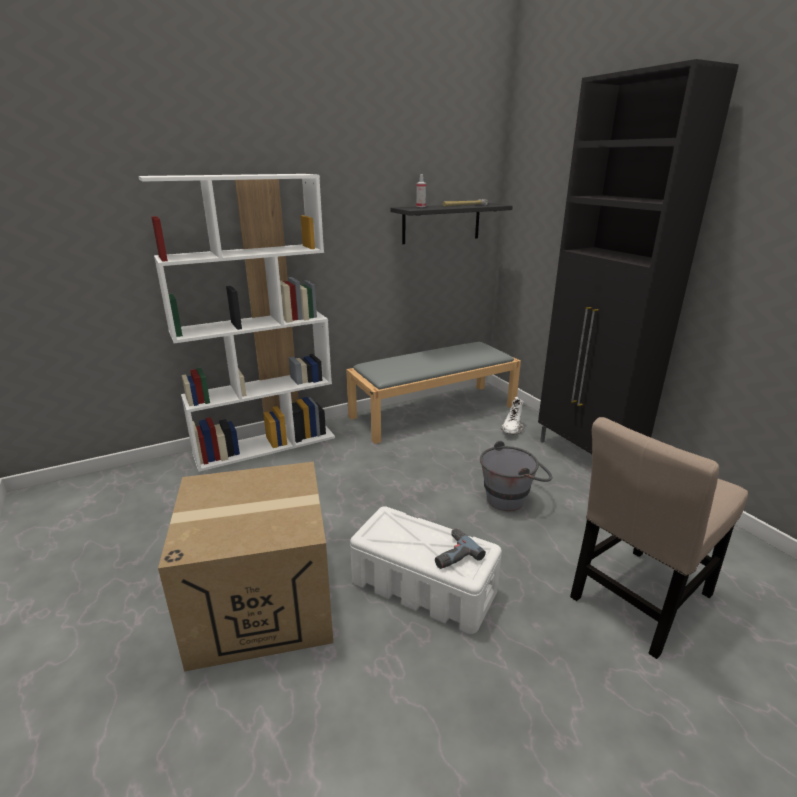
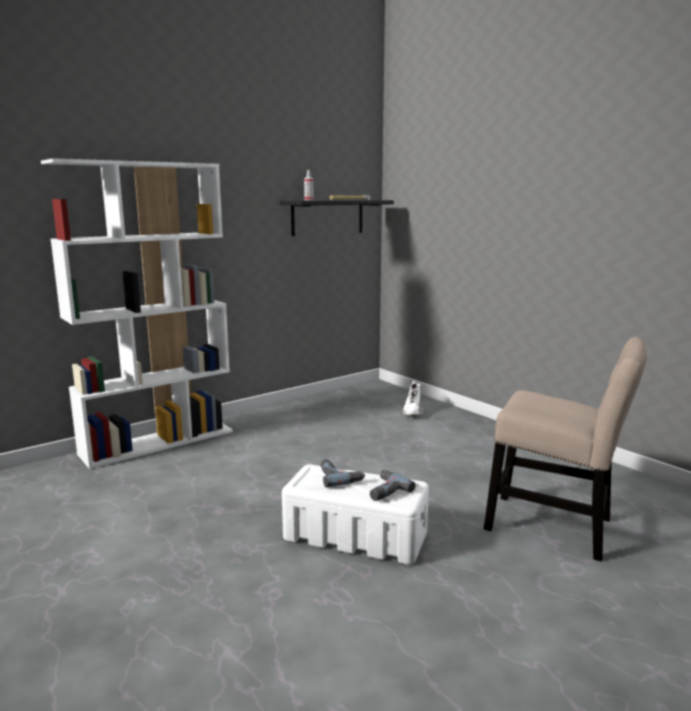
camera: 10 degrees left, 10 degrees down
(262, 601) = (193, 563): cardboard box -> none
(411, 528) = (339, 477): none -> power drill
(434, 411) = (331, 404): grey bench -> none
(512, 498) = (424, 465): grey bucket -> none
(586, 458) = (487, 430): black cabinet -> none
(638, 601) = (555, 527): beige chair -> beige chair turned 105 degrees counterclockwise

